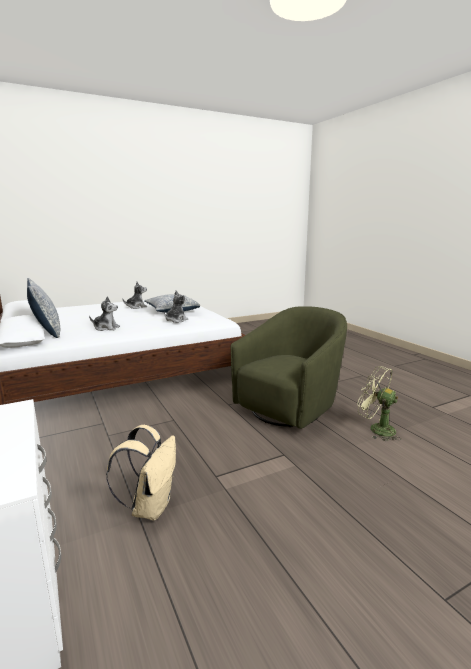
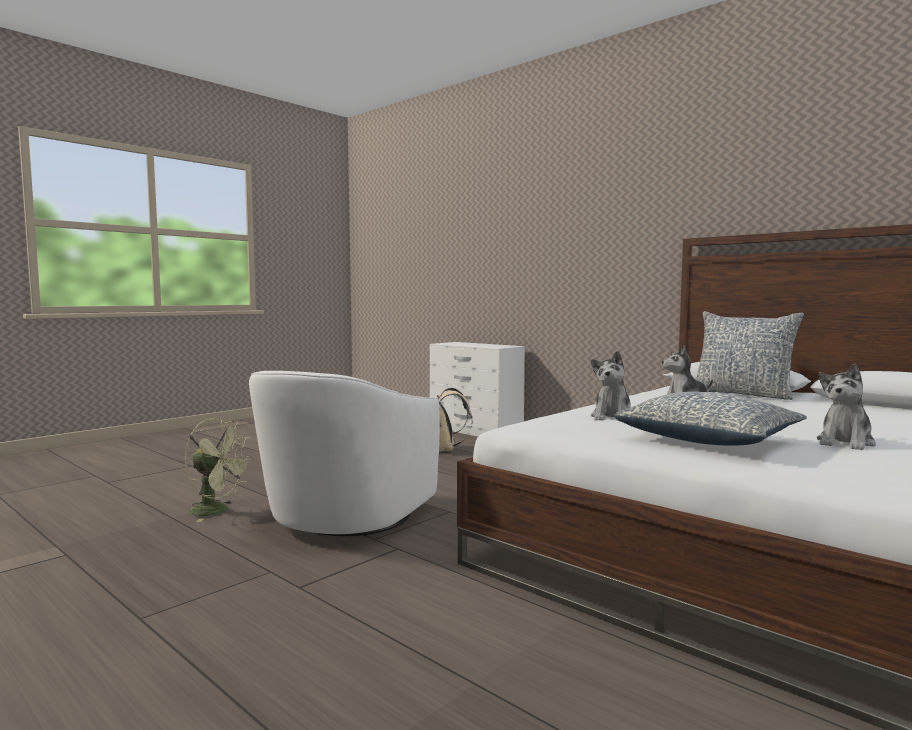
camera: 160 degrees right, 10 degrees down
(290, 407) = (346, 520): green armchair -> white armchair

